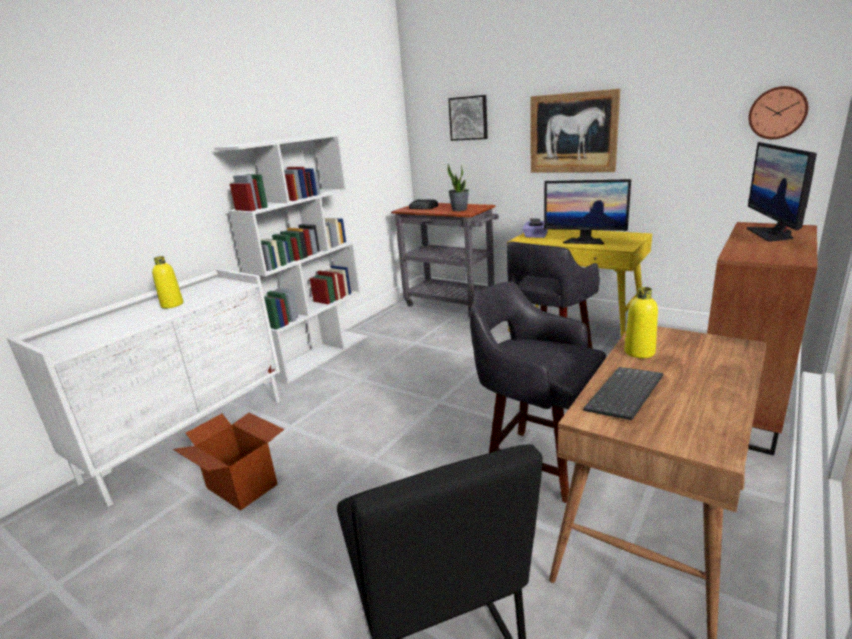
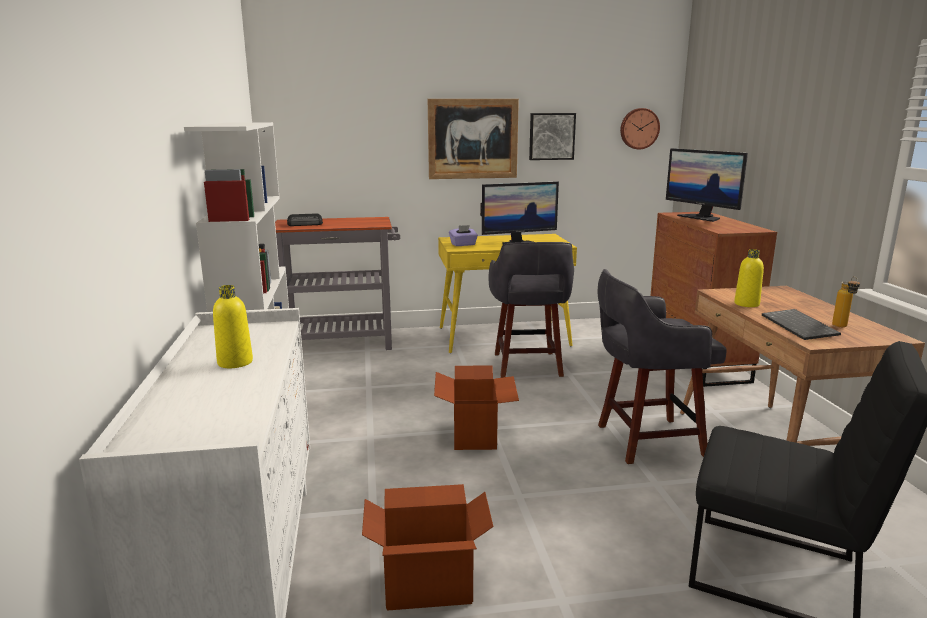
camera: 45 degrees left, 5 degrees down
(420, 402) = (475, 435): none -> cardboard box
(459, 209) = (360, 223): potted plant -> none
(469, 118) = (349, 117): picture -> picture (551, 136)
(678, 413) = (842, 327): none -> bottle

